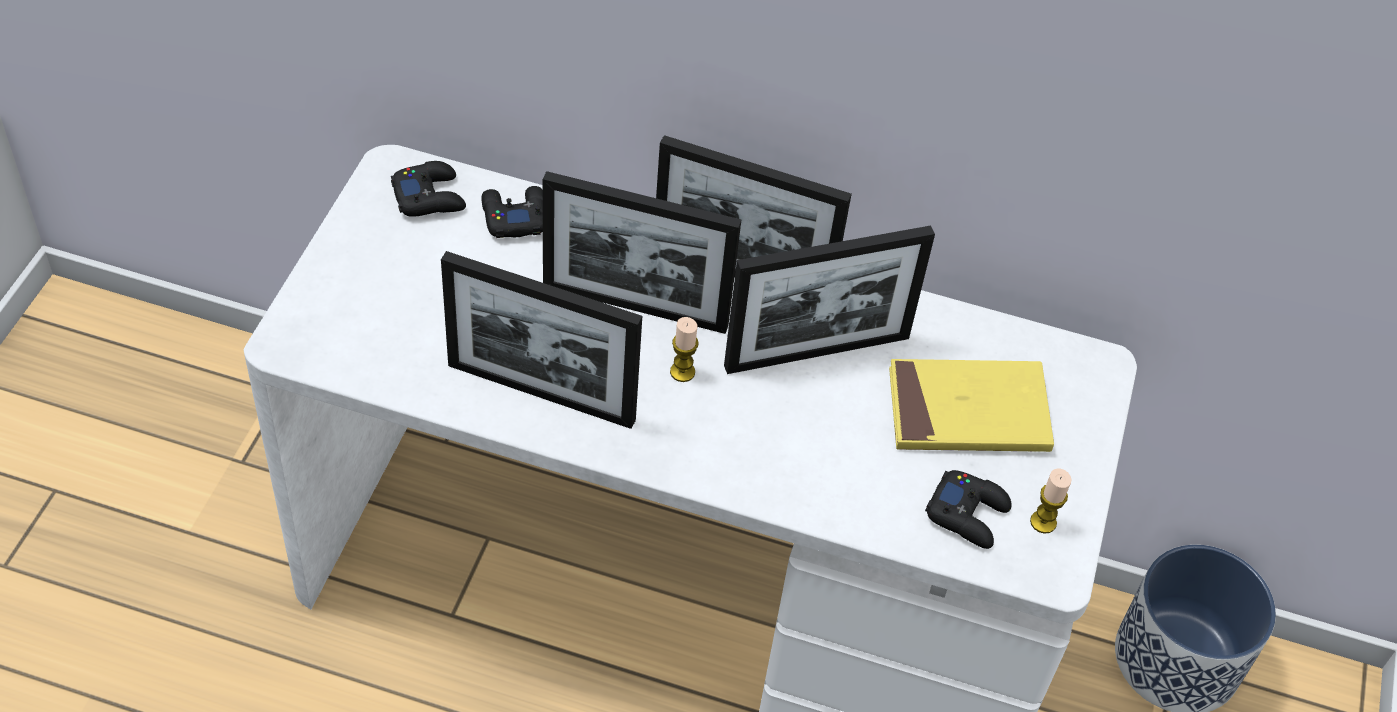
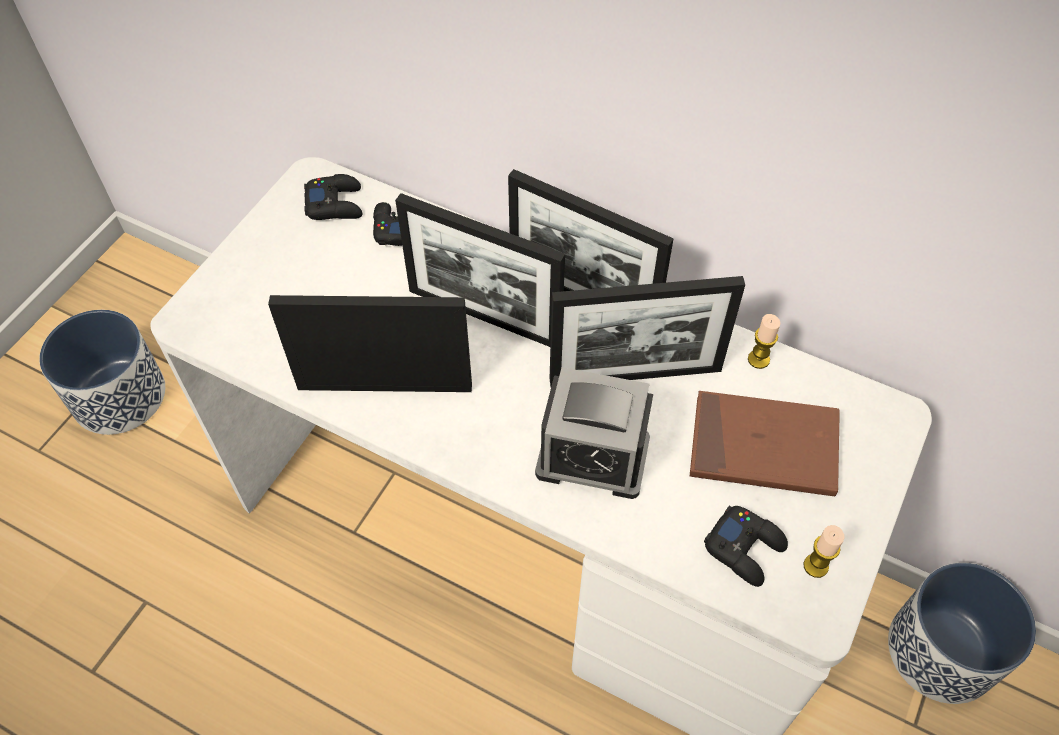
camera: 15 degrees right, 5 degrees up
(99, 484) = (119, 395): none -> planter
(541, 393) = (385, 387): picture frame -> picture frame turned 150 degrees clockwise
(682, 372) = (511, 381): candle -> candle (758, 359)
(789, 441) = (592, 457): none -> alarm clock
(968, 412) = (763, 447): yellow book -> brown book

